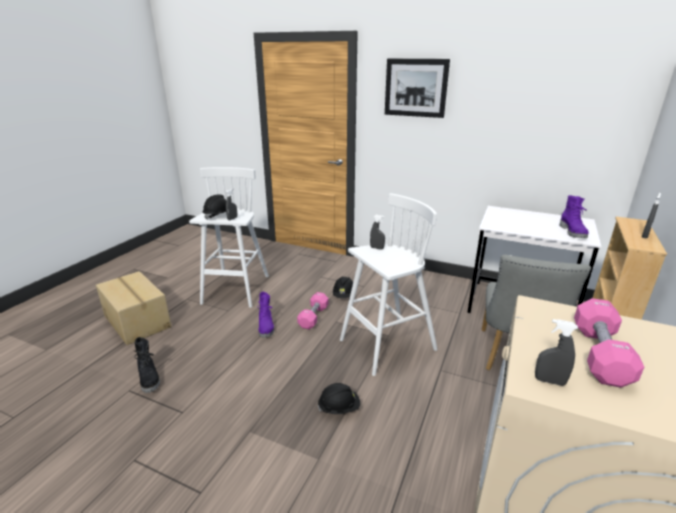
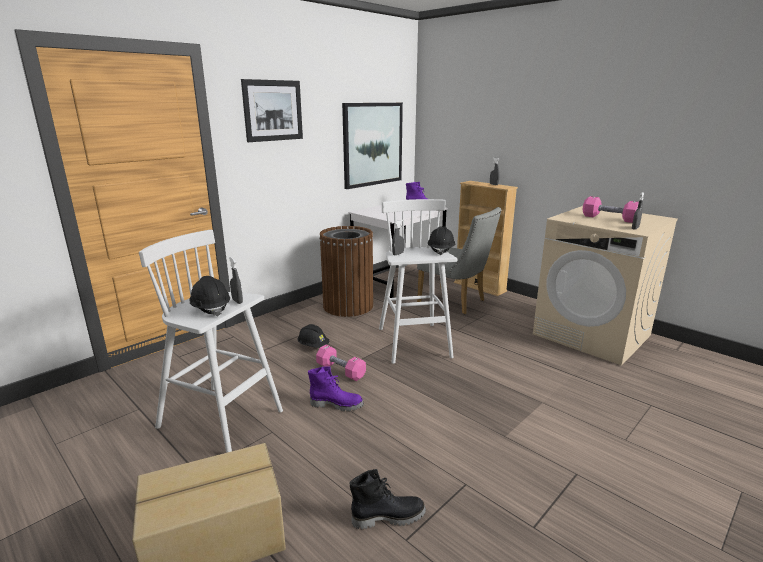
camera: 70 degrees left, 5 degrees down
(339, 408) = (487, 382): black hard hat -> black hard hat (441, 250)
(430, 292) = (348, 306): none -> brown trash can
(551, 137) = (372, 144): none -> picture

